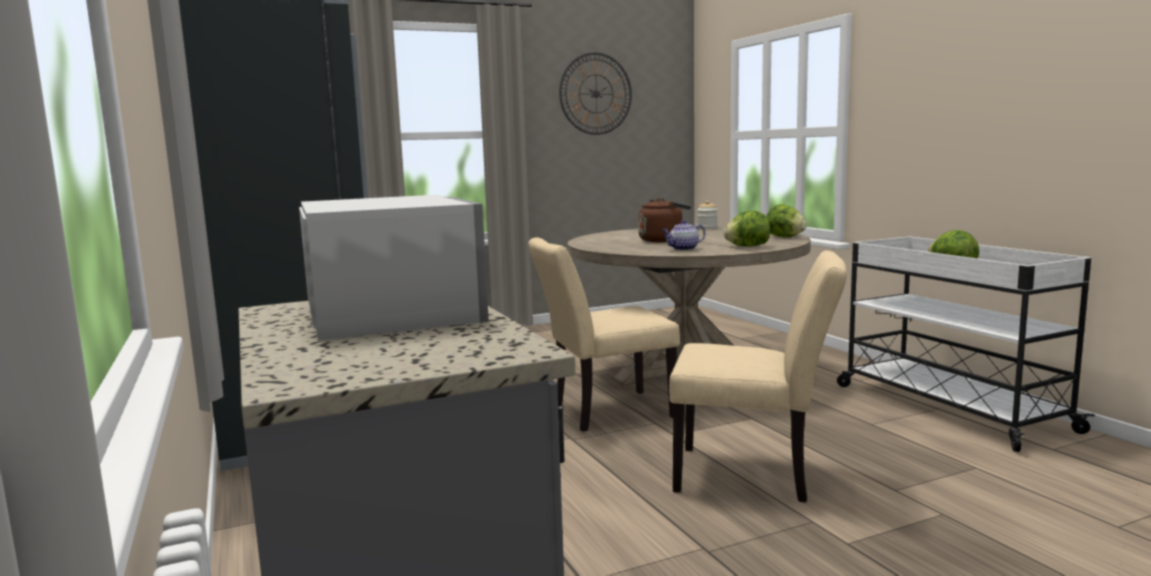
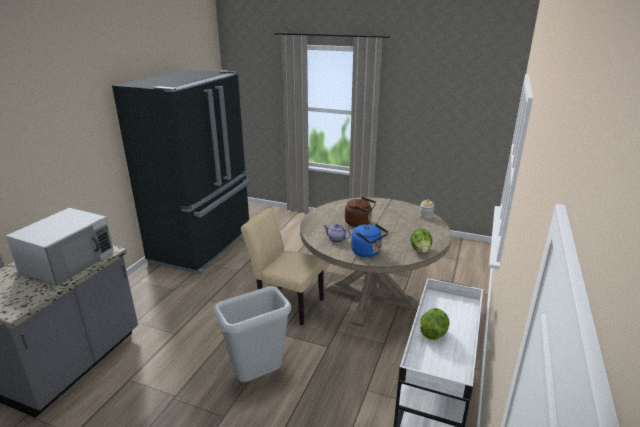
camera: 45 degrees right, 15 degrees up
(596, 94) = (435, 94): wall clock -> none
(747, 246) = (368, 252): lettuce -> blue kettle
(754, 475) = (258, 378): beige chair -> grey trash can

